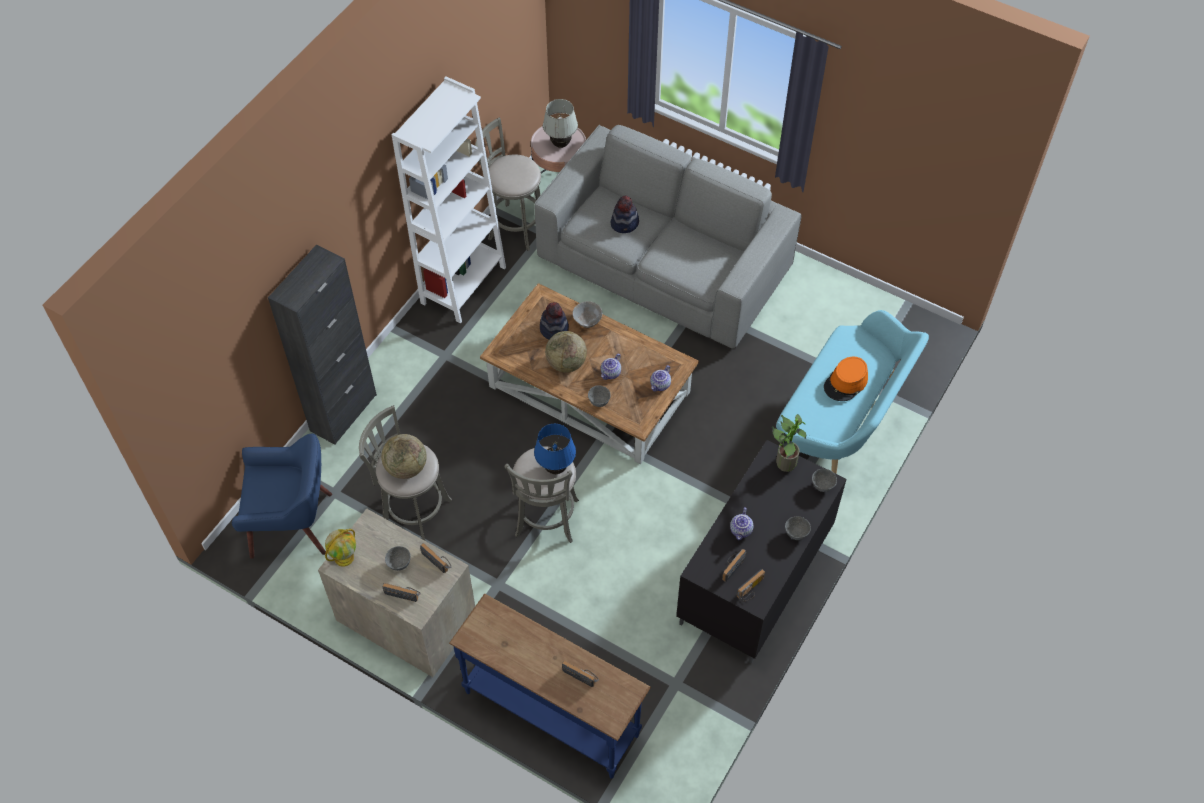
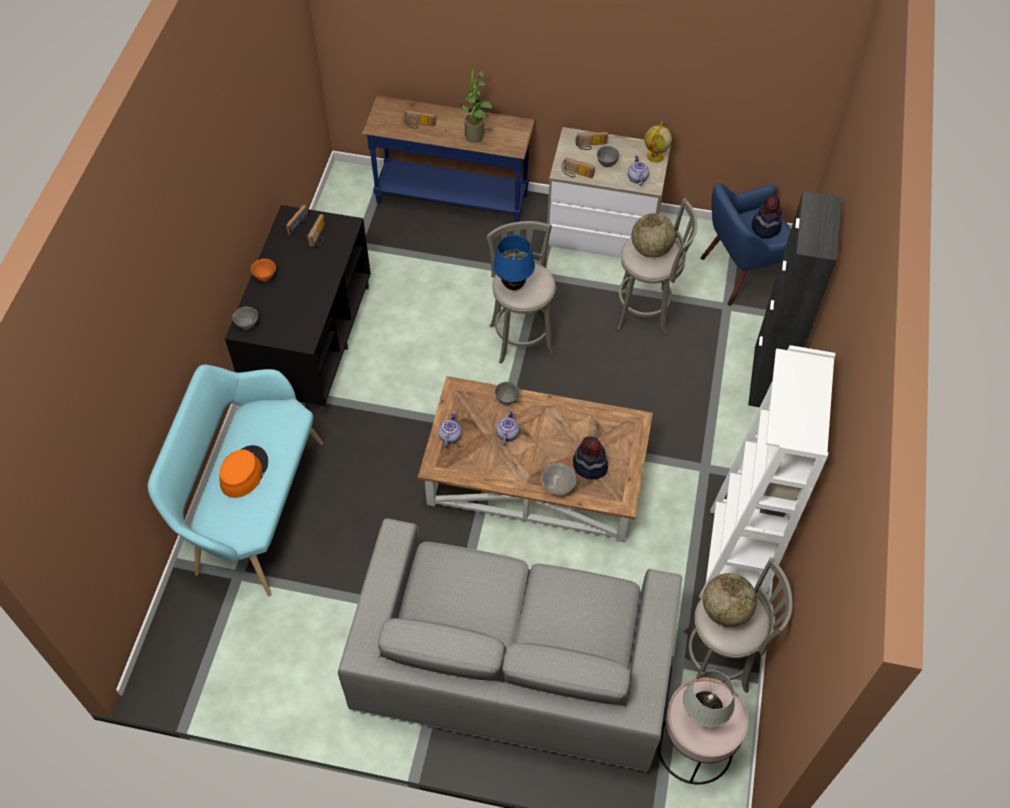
camera: 160 degrees right, 0 degrees up
(566, 363) = (558, 431): globe -> globe (725, 610)
(625, 223) = (565, 614): hat -> hat (765, 227)
(741, 530) = (317, 266): teapot -> teapot (636, 178)
(783, 461) = (291, 337): potted plant -> potted plant (477, 137)
(796, 534) = (265, 276): grey bowl -> orange bowl

